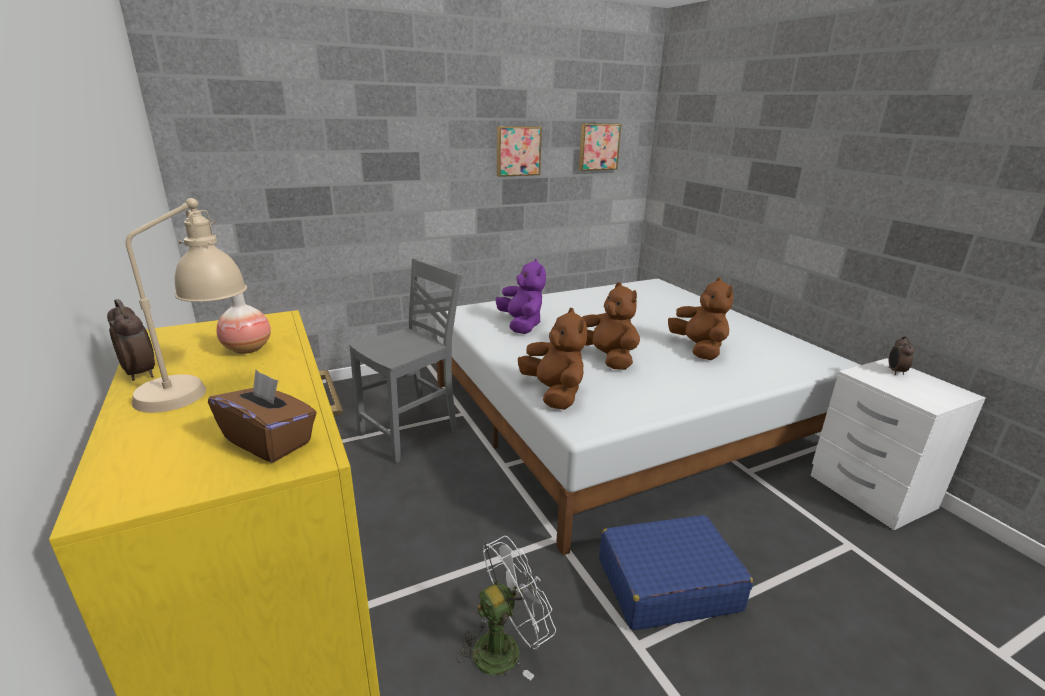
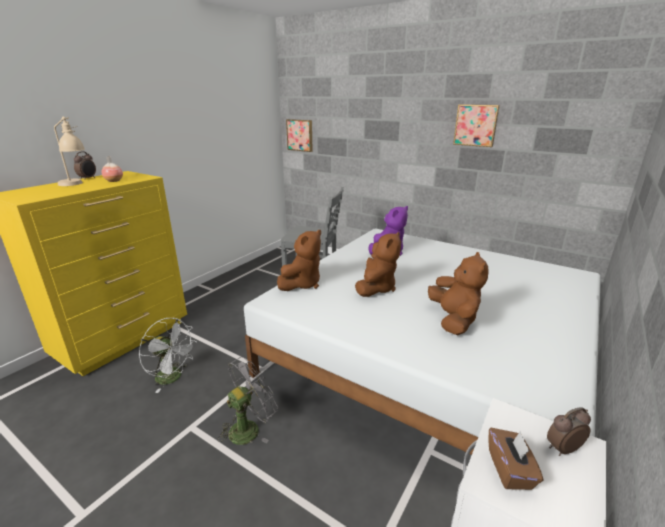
camera: 60 degrees right, 0 degrees up
(270, 441) = (35, 196): brown tissue box -> brown tissue box (510, 470)
(598, 146) = (567, 126): picture -> picture (300, 135)
(667, 584) = (249, 428): blue suitcase -> grey fan
(698, 349) = (453, 320): brown plush toy -> brown plush toy turned 45 degrees counterclockwise

